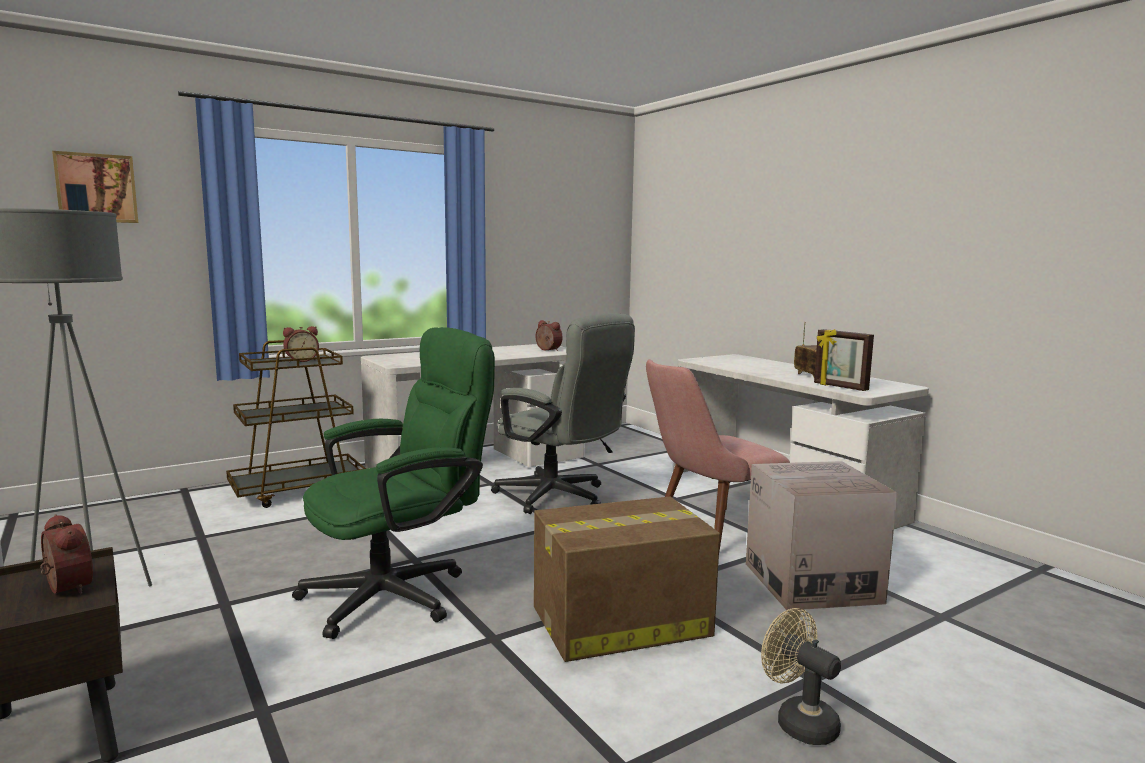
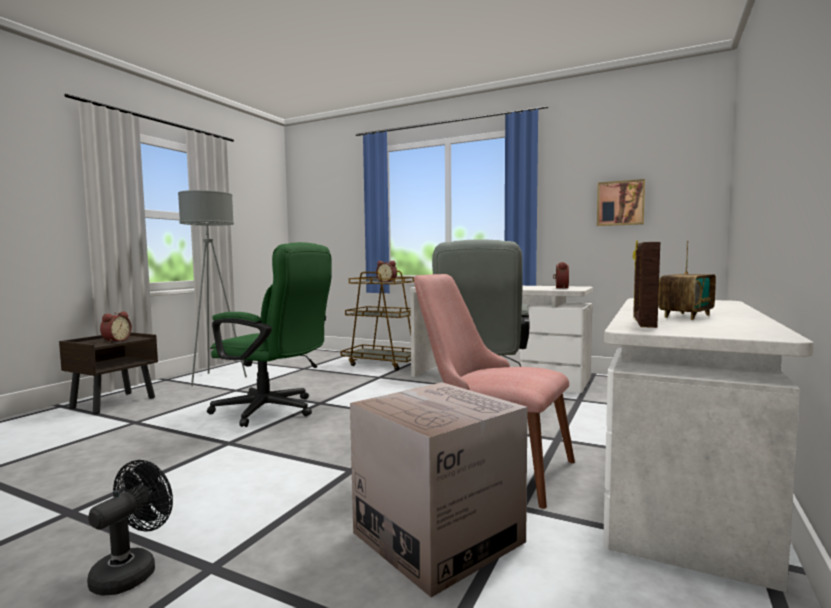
camera: 60 degrees right, 5 degrees down
(96, 188) = (330, 191): picture -> picture (620, 203)
(618, 622) = (275, 469): cardboard box -> none
(798, 721) = (132, 571): beige fan -> black fan

